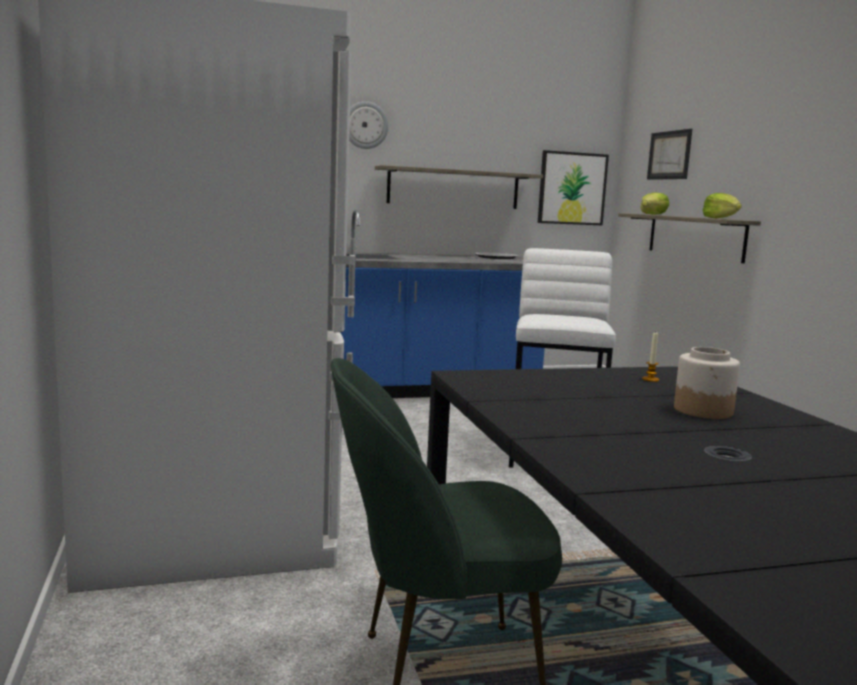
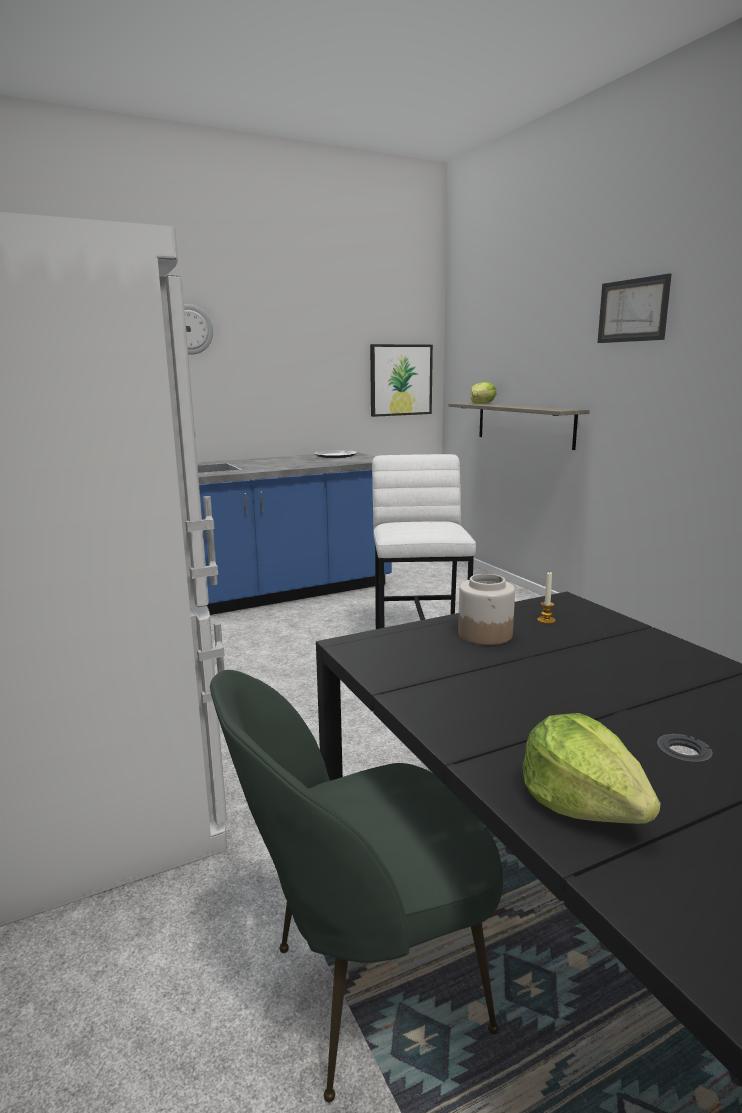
camera: 10 degrees left, 5 degrees up
(453, 188) = (286, 388): shelf -> none
(669, 155) = (493, 344): picture -> picture (633, 310)
(703, 411) = (622, 669): jar -> jar (485, 634)
(720, 218) = (551, 408): lettuce -> lettuce (583, 803)

